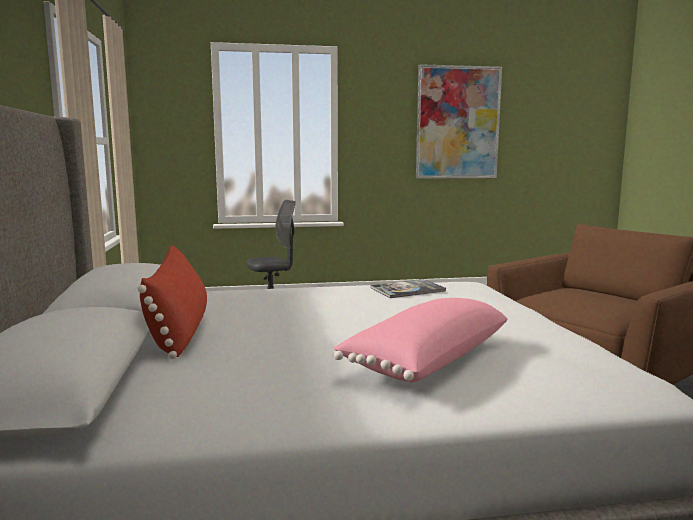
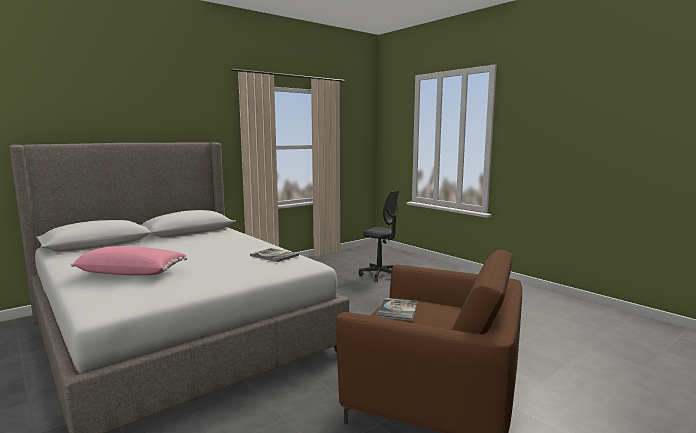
camera: 60 degrees right, 0 degrees up
(179, 330) = (166, 240): red pillow -> none
(458, 123) = (610, 127): picture -> none
(571, 300) = (397, 310): none -> book

